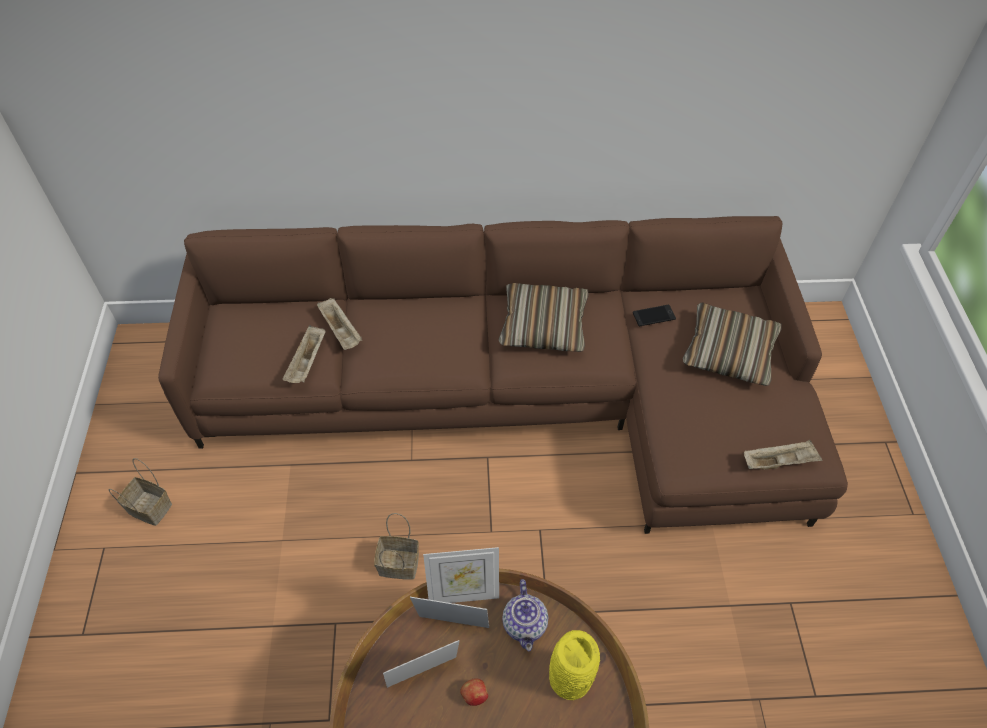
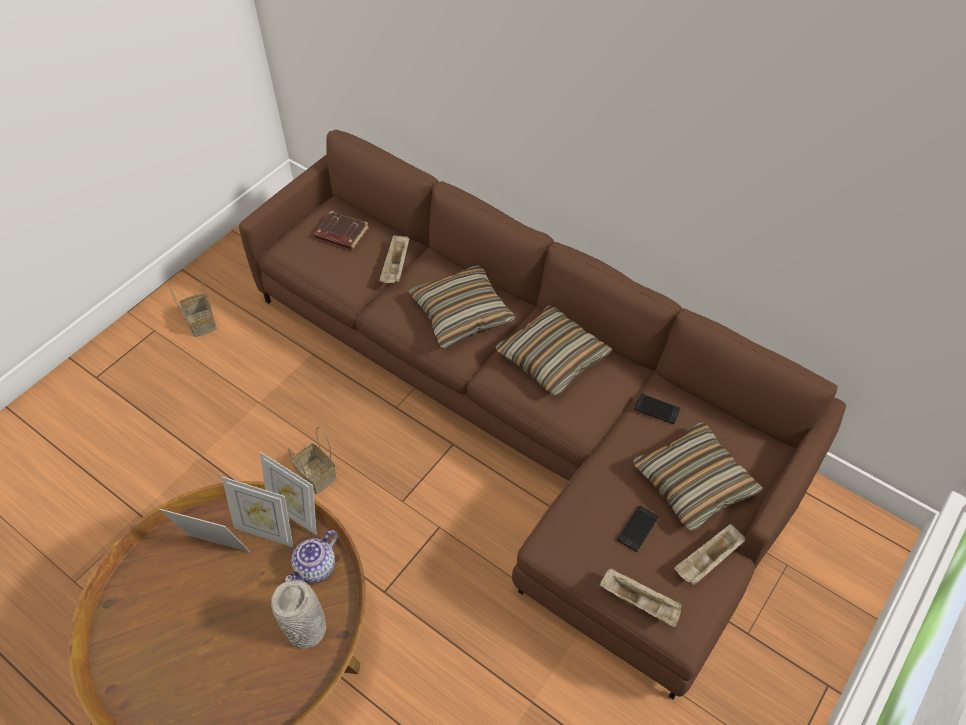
camera: 40 degrees right, 0 degrees up
(260, 332) = (341, 234): none -> brown book
(307, 363) = (350, 276): beige tray -> beige tray (707, 561)
(437, 335) = (461, 314): none -> pillow
(452, 629) = (266, 531): picture frame -> picture frame turned 150 degrees clockwise
(474, 695) = (235, 586): apple -> none
(569, 678) = (307, 629): yellow vase -> grey vase
(727, 411) = (638, 528): none -> phone

